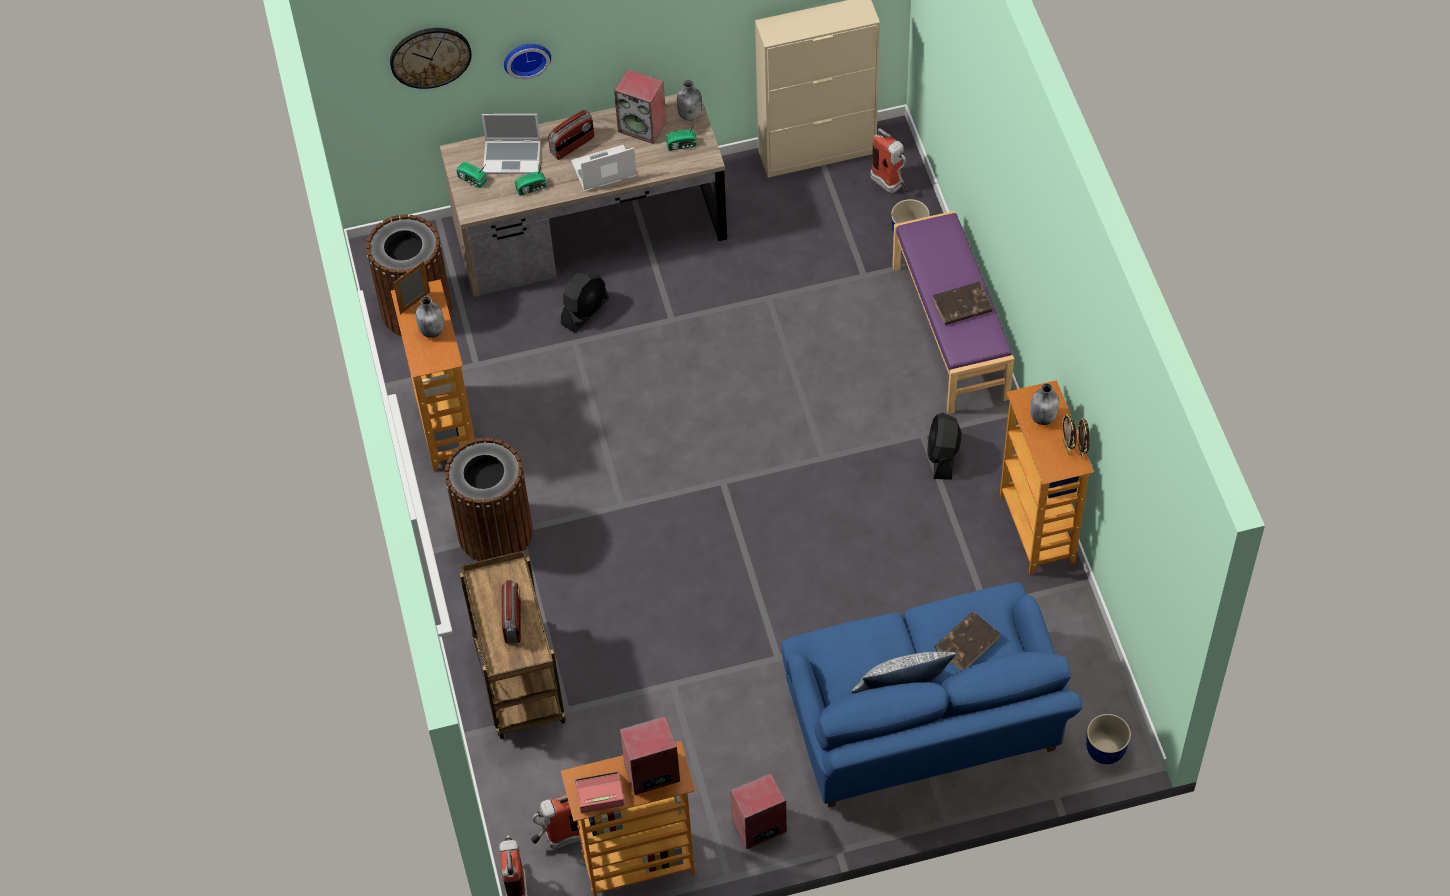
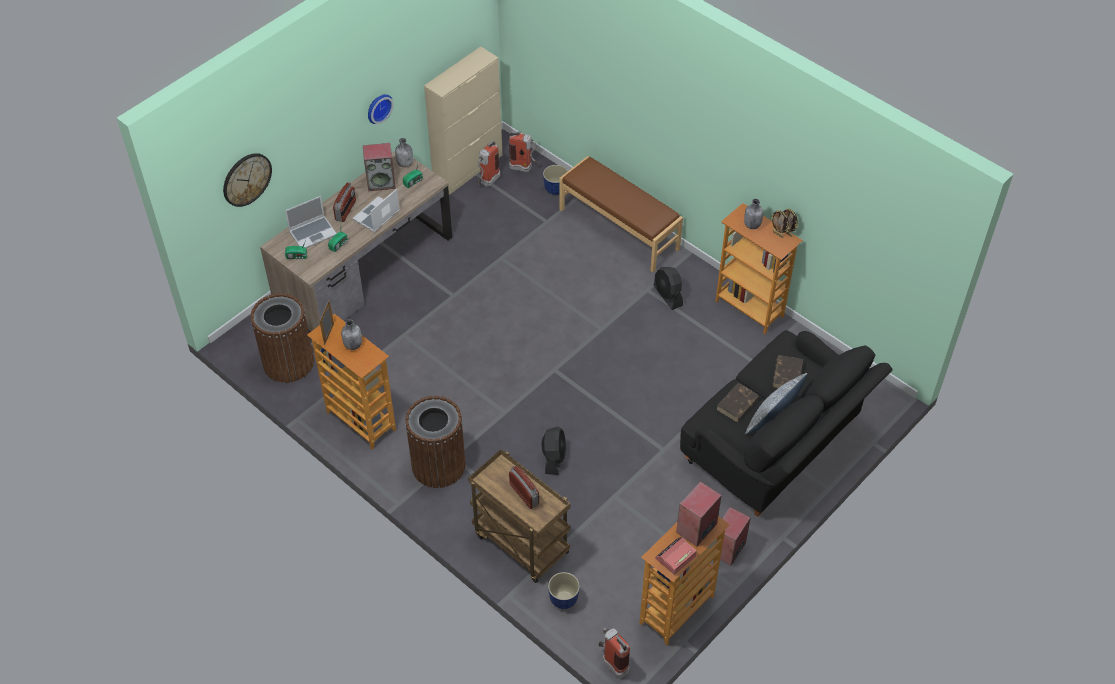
camera: 35 degrees left, 5 degrees down
(526, 57) = (301, 159): wall clock -> wall clock (378, 107)
(558, 839) = (617, 622): fire extinguisher -> fire extinguisher (487, 182)
(585, 311) = (397, 315): black fan -> black fan (553, 457)
(925, 730) = (776, 446): blue sofa -> black sofa
(951, 331) = (619, 229): purple bench -> brown bench
(961, 306) = (633, 202): brown book -> brown book (737, 404)
(1105, 751) = (879, 406): planter -> planter (563, 600)

